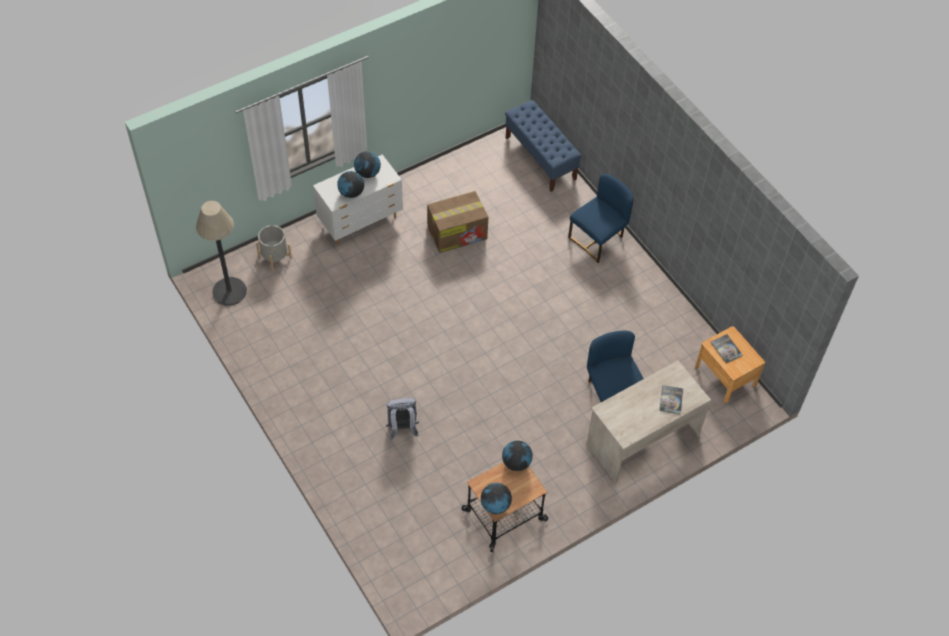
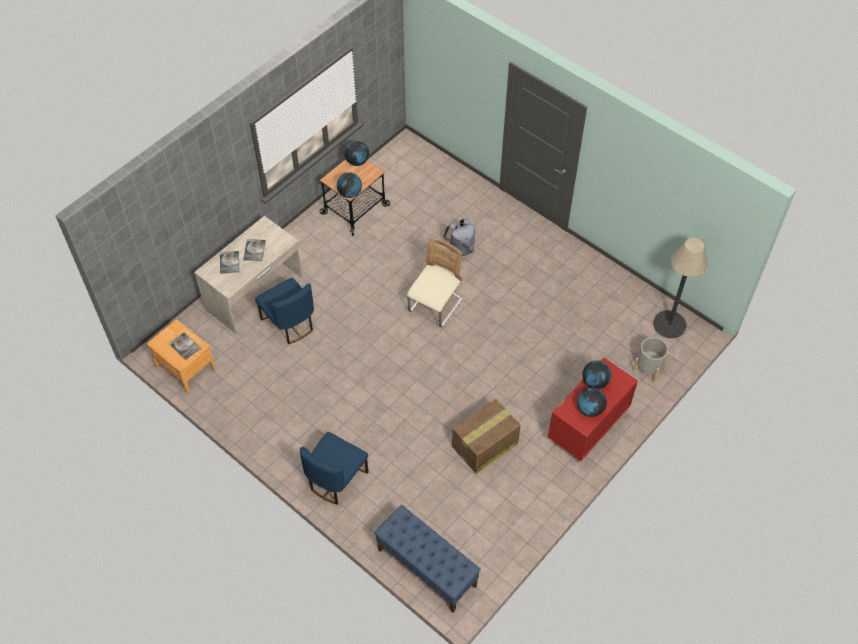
camera: 165 degrees right, 0 degrees up
(361, 222) = (586, 430): white dresser -> red dresser
(453, 372) = (435, 306): none -> beige chair
(641, 407) = (254, 250): none -> book

